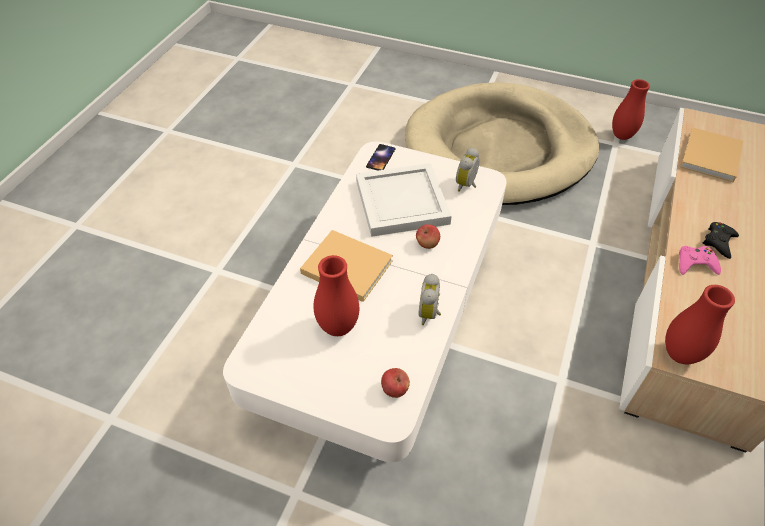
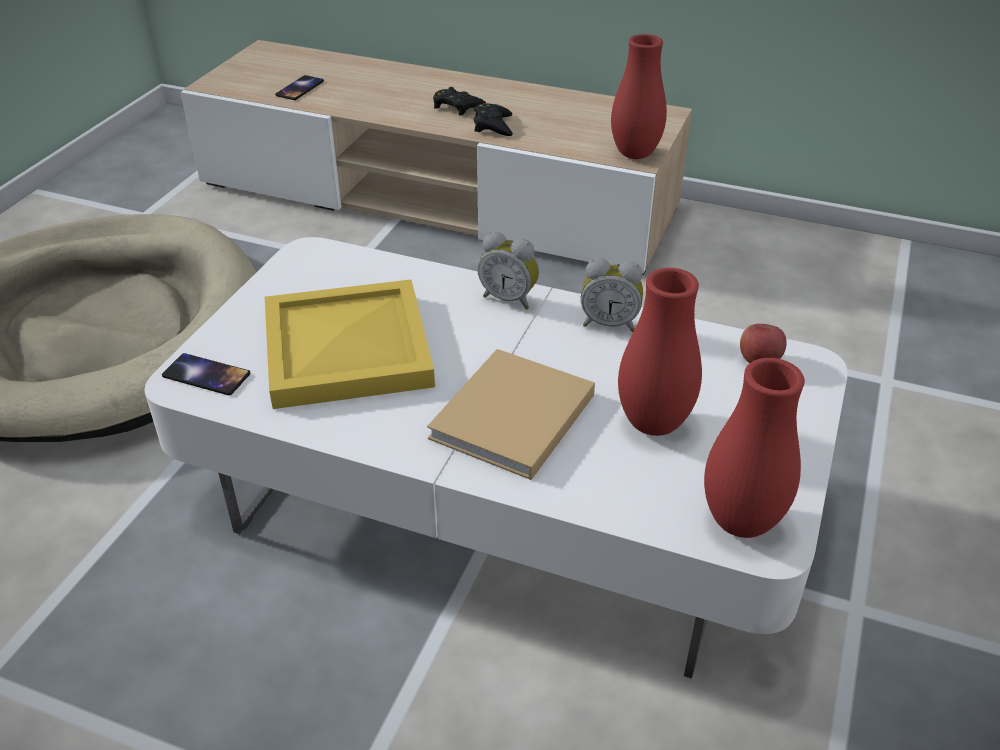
camera: 90 degrees left, 10 degrees down
(403, 201) = (344, 347): white tray -> yellow tray
(427, 244) = (458, 322): apple -> none
(467, 185) = (317, 274): alarm clock -> alarm clock (509, 298)
(621, 136) = (127, 207): red vase -> red vase (740, 522)
(695, 263) = (493, 125): pink game controller -> black game controller
(710, 158) = (300, 88): beige book -> phone

